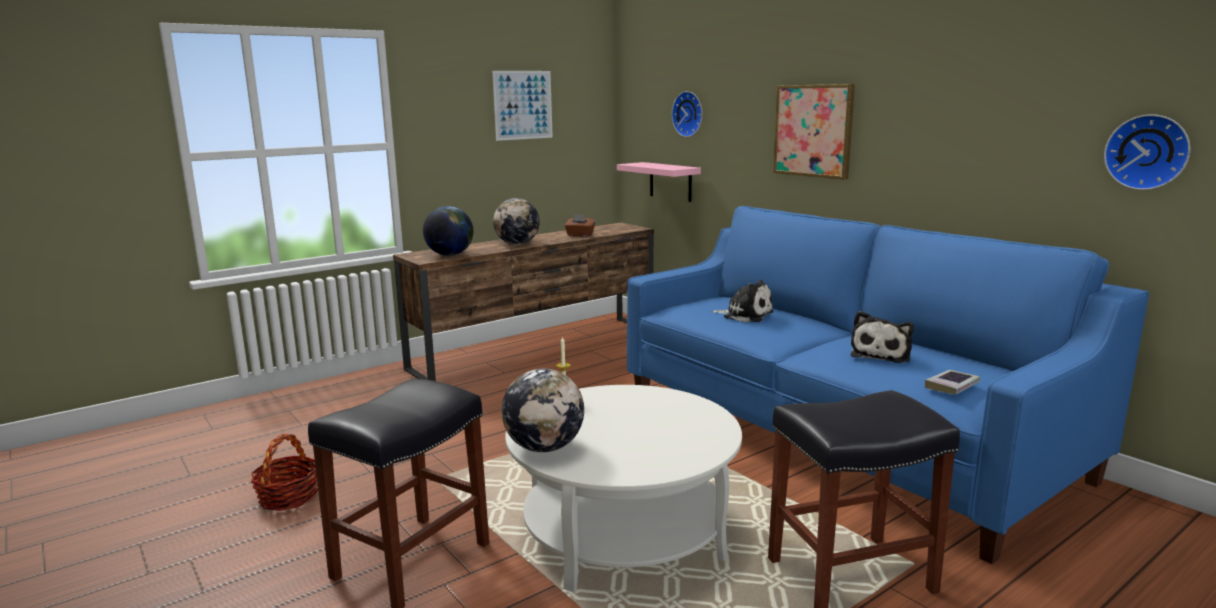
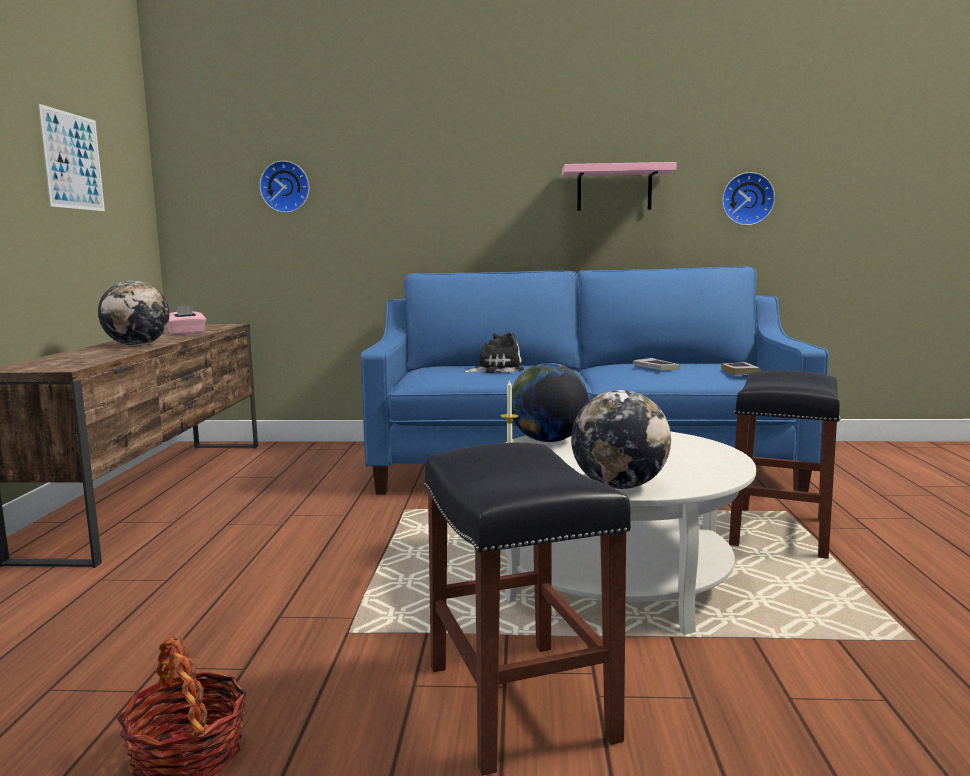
camera: 50 degrees left, 5 degrees down
(450, 255) = (80, 361): globe -> globe (548, 440)
(580, 235) = (186, 333): brown tissue box -> pink tissue box
(670, 181) = (260, 267): pink shelf -> pink shelf (614, 189)
(813, 130) = (459, 198): picture -> none
(881, 354) = (655, 368): plush toy -> book

